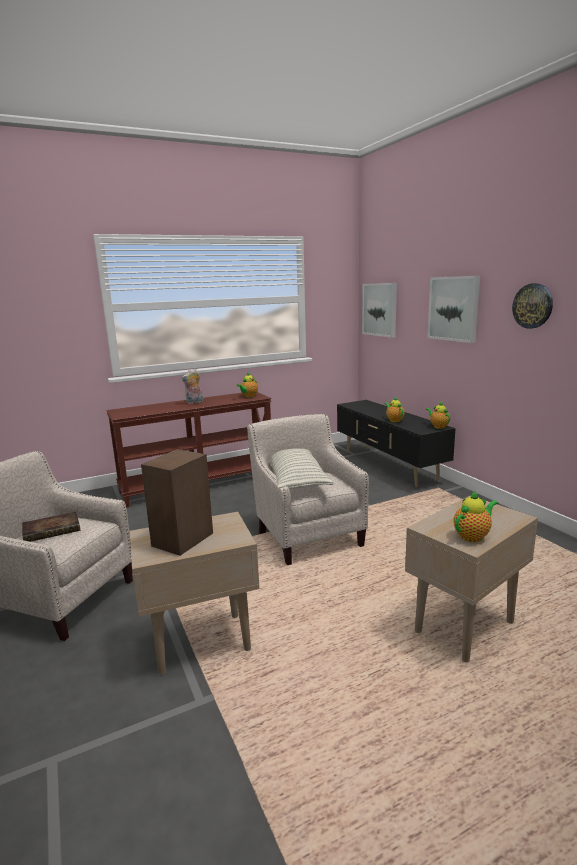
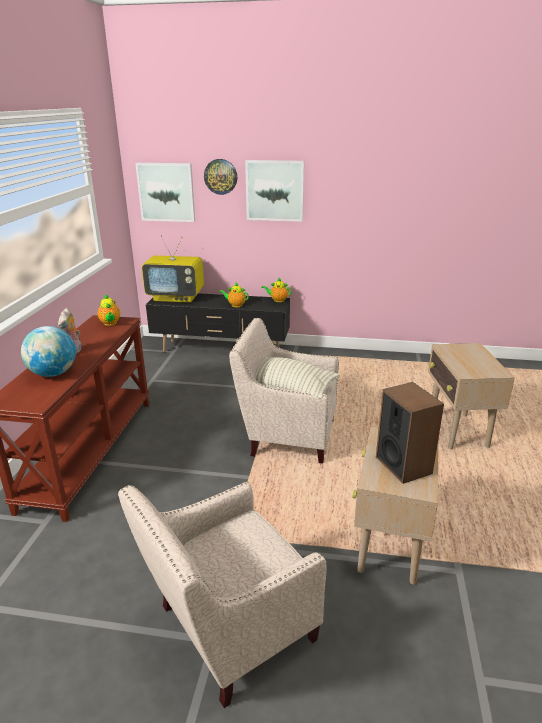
camera: 55 degrees left, 10 degrees up
(53, 530) = (230, 554): book -> none
(161, 407) = (53, 373): none -> globe
(366, 405) = (176, 297): none -> television
(473, 536) = (488, 367): teapot -> none
(532, 306) = (360, 188): wall clock -> wall clock (220, 176)

